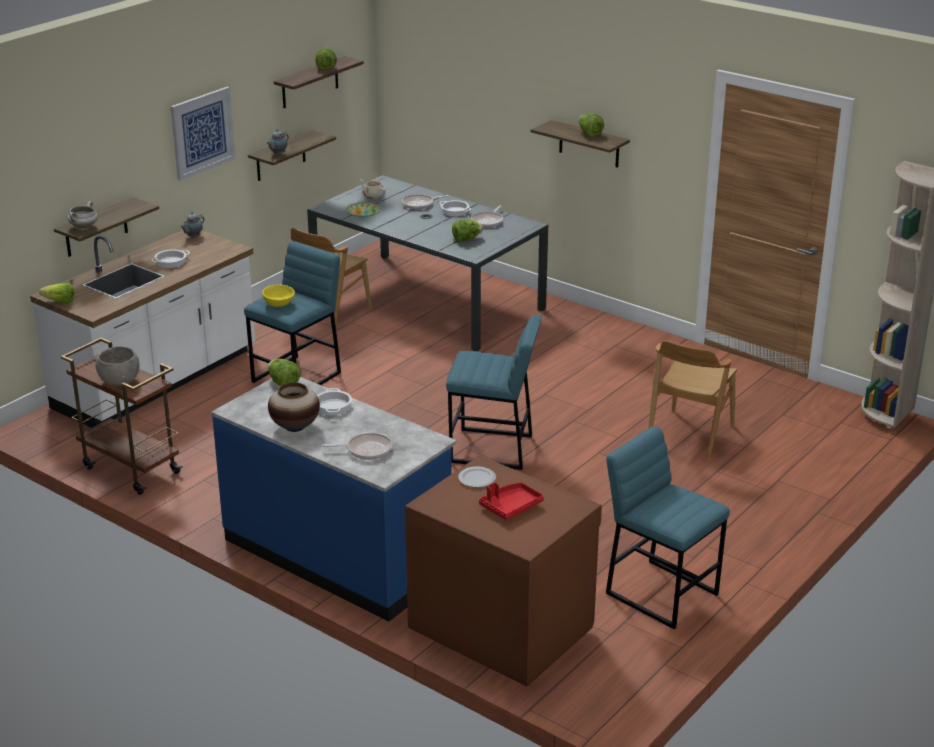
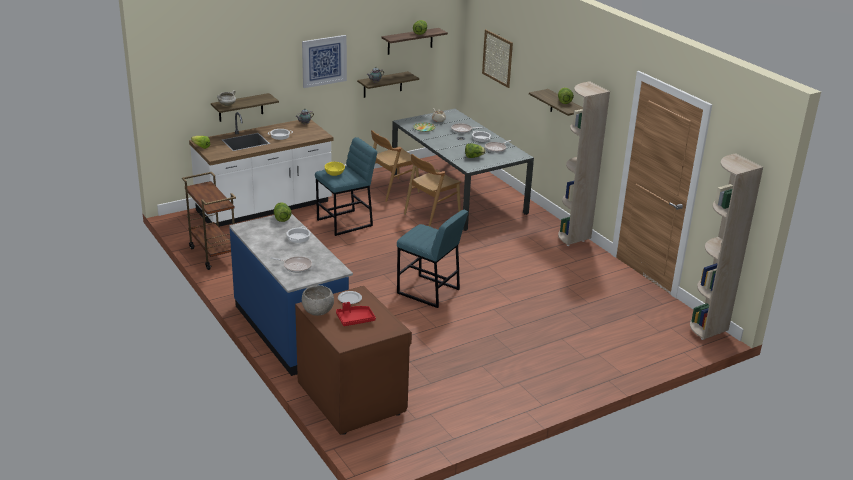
camera: 20 degrees right, 0 degrees up
(119, 382) = (206, 199): grey bowl -> grey bowl (317, 312)
(295, 427) = (267, 244): vase -> none
(447, 87) = (497, 57): none -> picture
(628, 332) = (571, 239): none -> beige bookcase
(659, 592) = (465, 402): blue stool -> none
(690, 434) = (562, 311): brown chair -> brown chair (431, 215)

